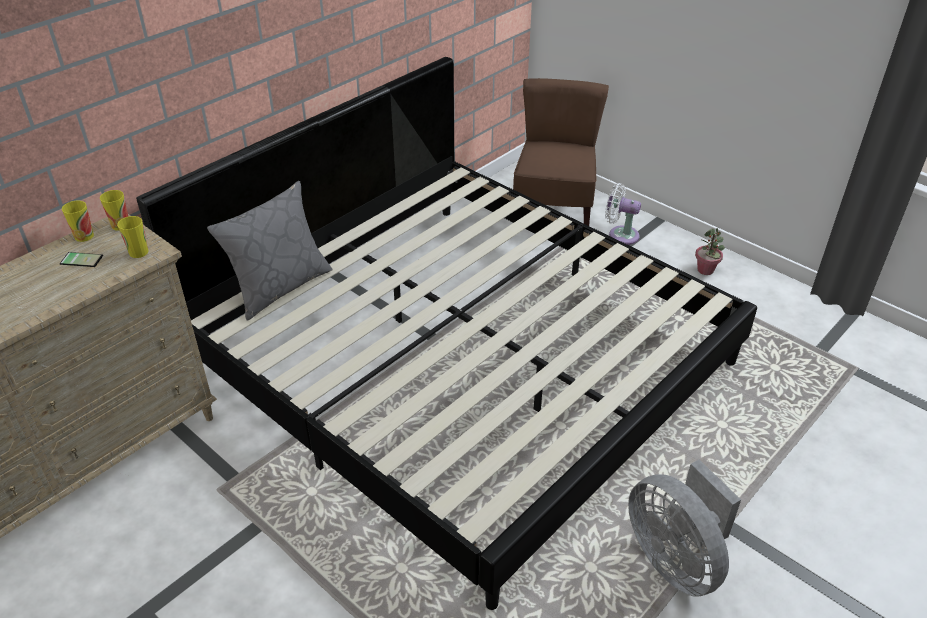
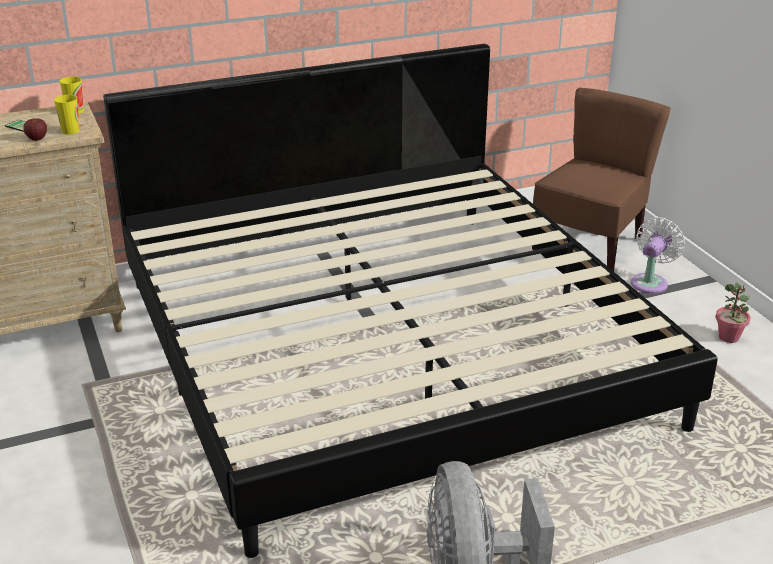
camera: 25 degrees right, 10 degrees down
(84, 236) = (40, 112): cup -> none
(111, 272) = (37, 139): none -> apple
(280, 287) = (229, 225): grey pillow -> none
(620, 235) = (650, 282): white fan -> white fan turned 75 degrees clockwise

